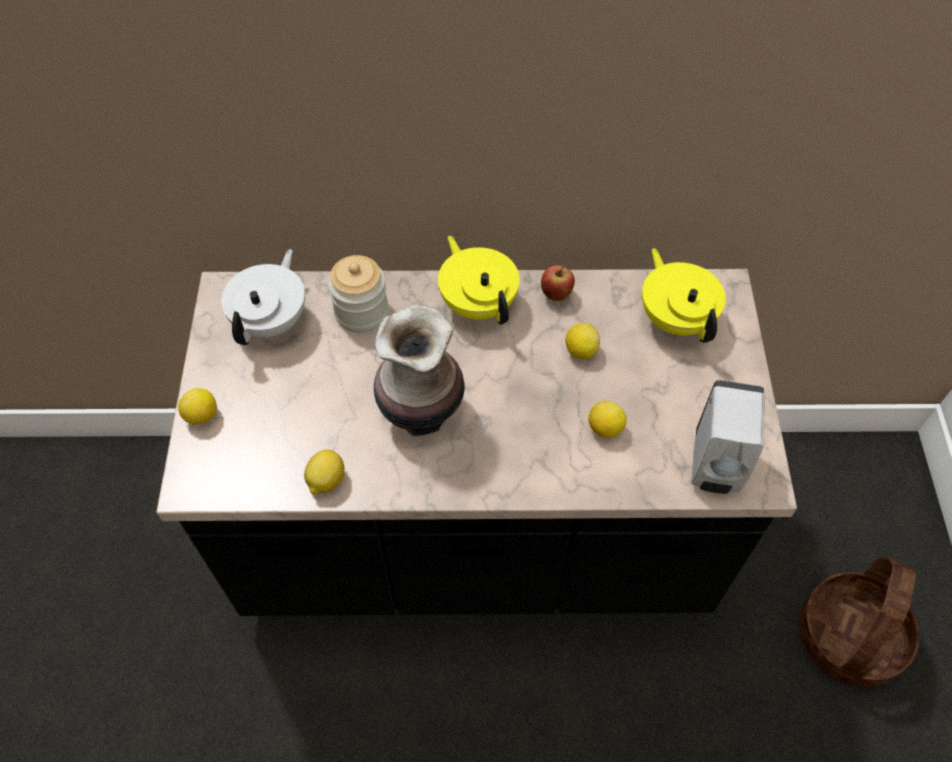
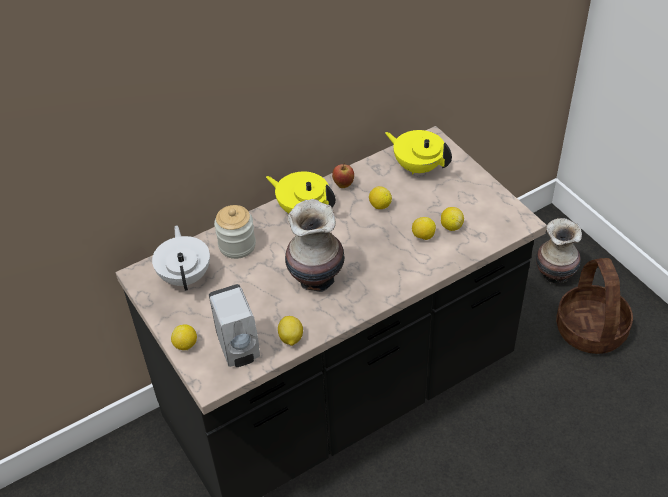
camera: 30 degrees left, 10 degrees down
(655, 434) = (451, 226): none -> lemon
(714, 468) = (493, 226): white soap dispenser -> white soap dispenser (239, 350)
(853, 533) = (555, 274): none -> vase

